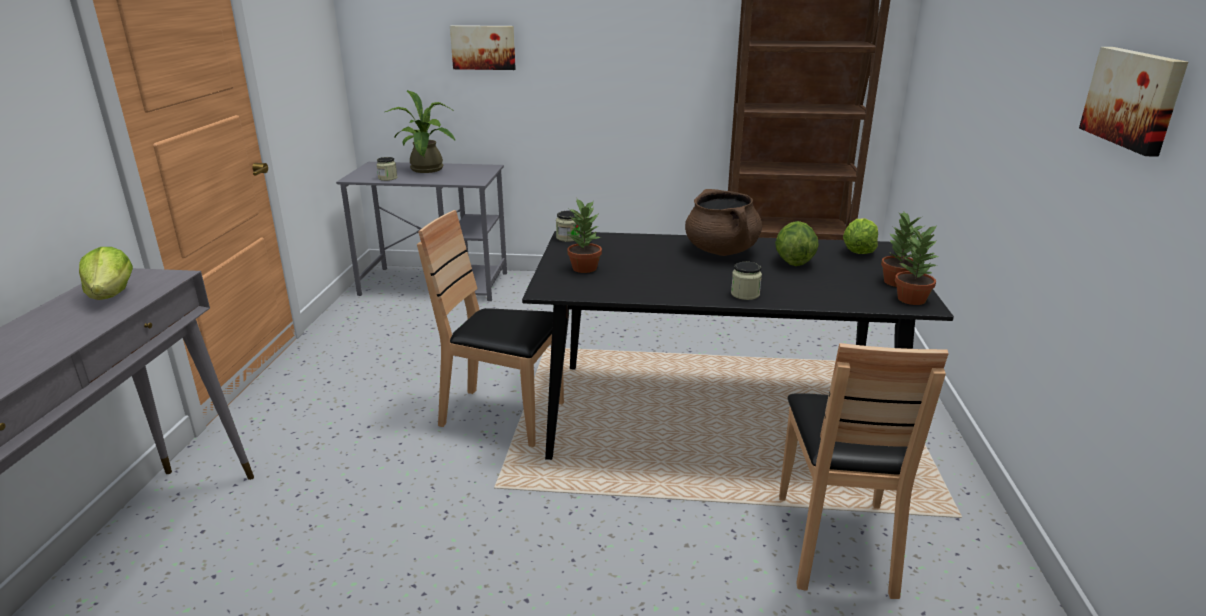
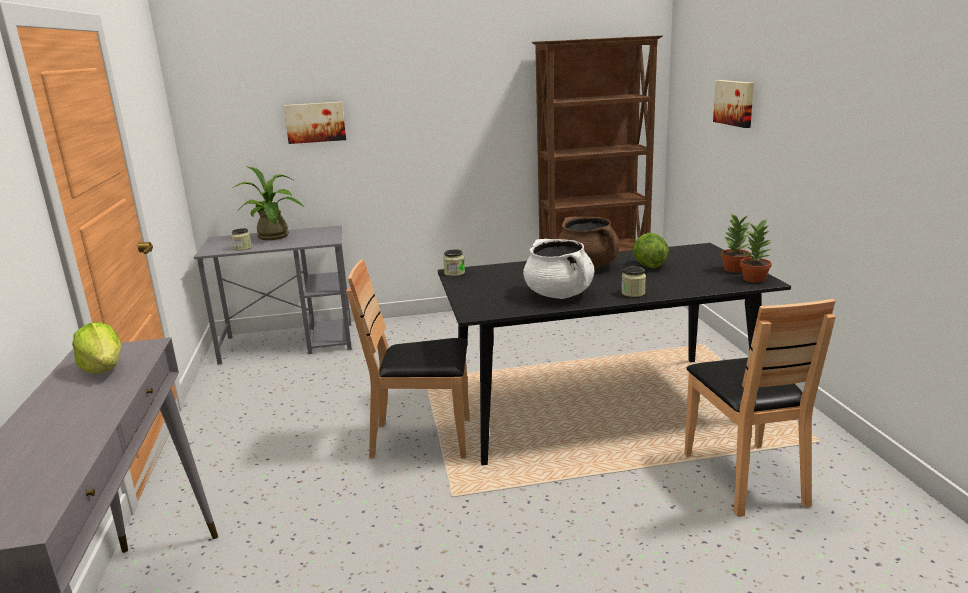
camera: 15 degrees left, 5 degrees down
(585, 268) = (490, 293): potted plant -> none
(658, 282) = (559, 294): none -> white cooking pot
(858, 251) = (689, 252): lettuce -> none
(1134, 98) = (903, 109): picture -> picture (735, 103)

